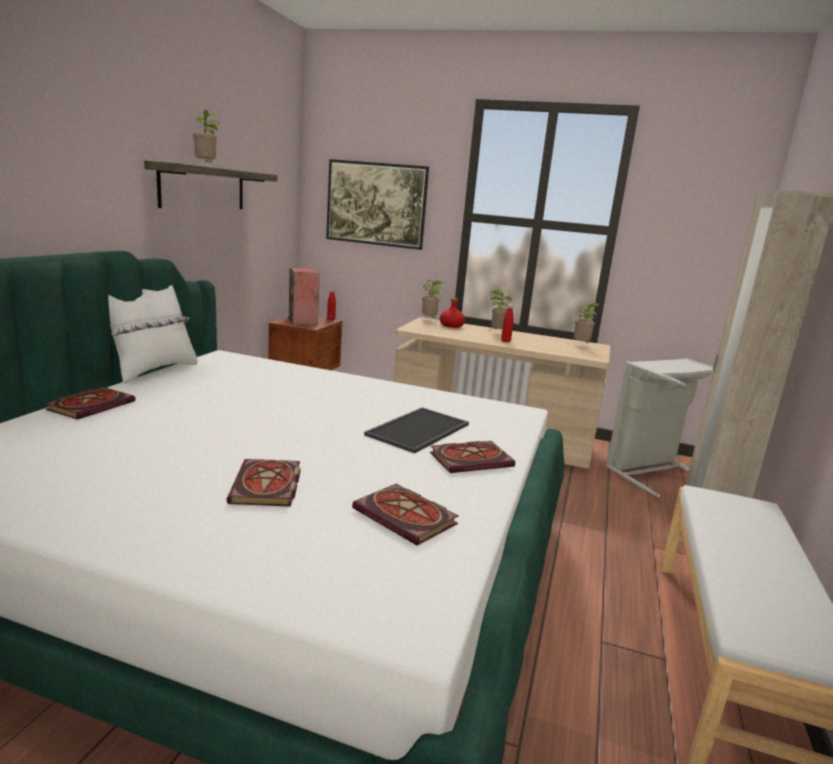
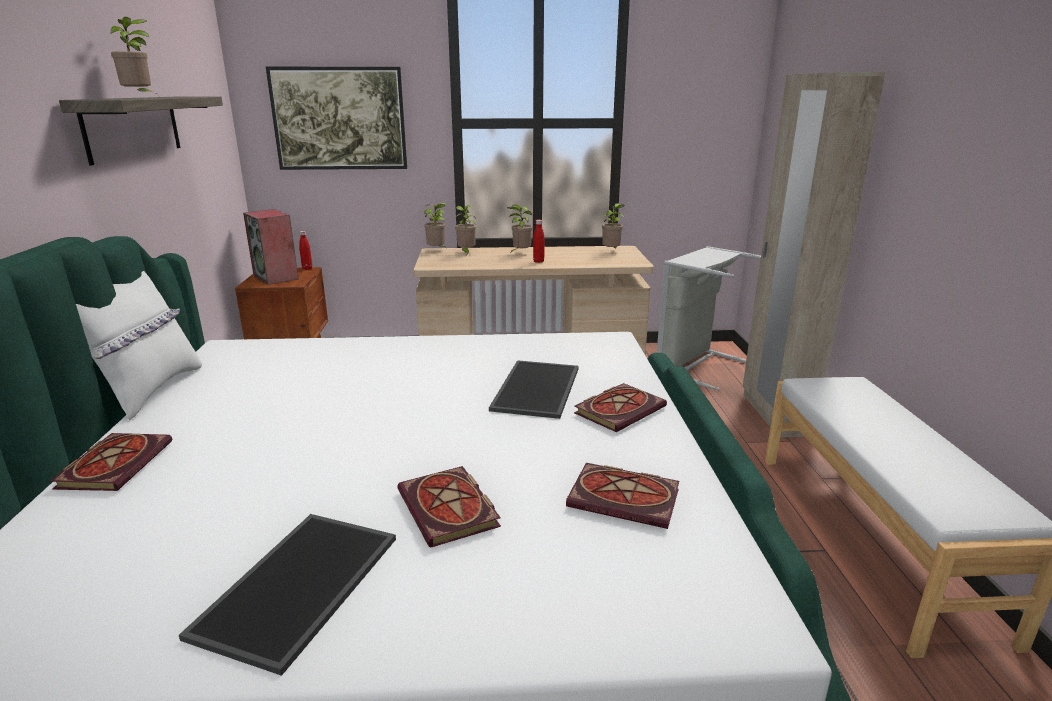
camera: 20 degrees left, 5 degrees up
(125, 500) = (300, 587): none -> tray
(451, 325) = (466, 253): red bottle -> potted plant

